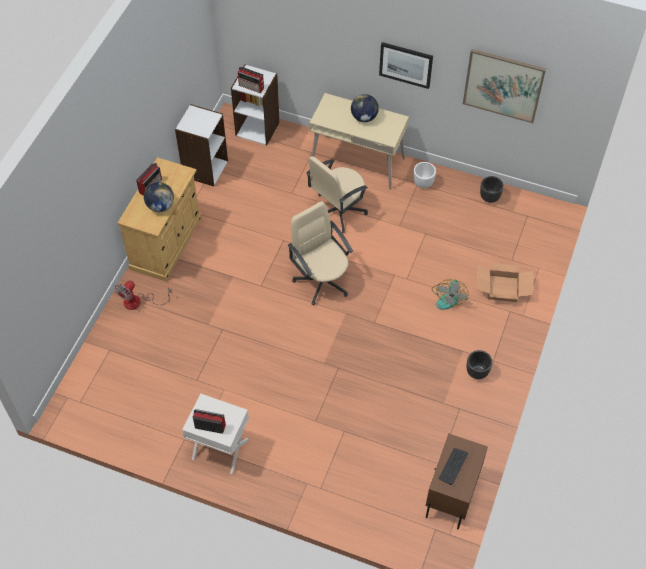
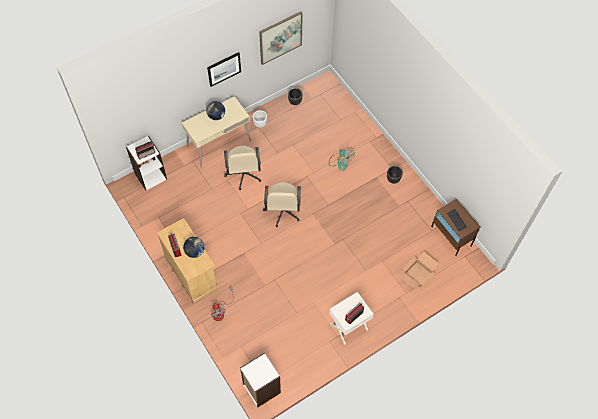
camera: 55 degrees left, 5 degrees up
(205, 168) = (155, 220): white bookcase -> white bookcase (261, 388)
(322, 280) = (282, 211): beige office chair -> beige office chair turned 90 degrees counterclockwise
(502, 289) = (354, 135): cardboard box -> cardboard box (418, 275)

